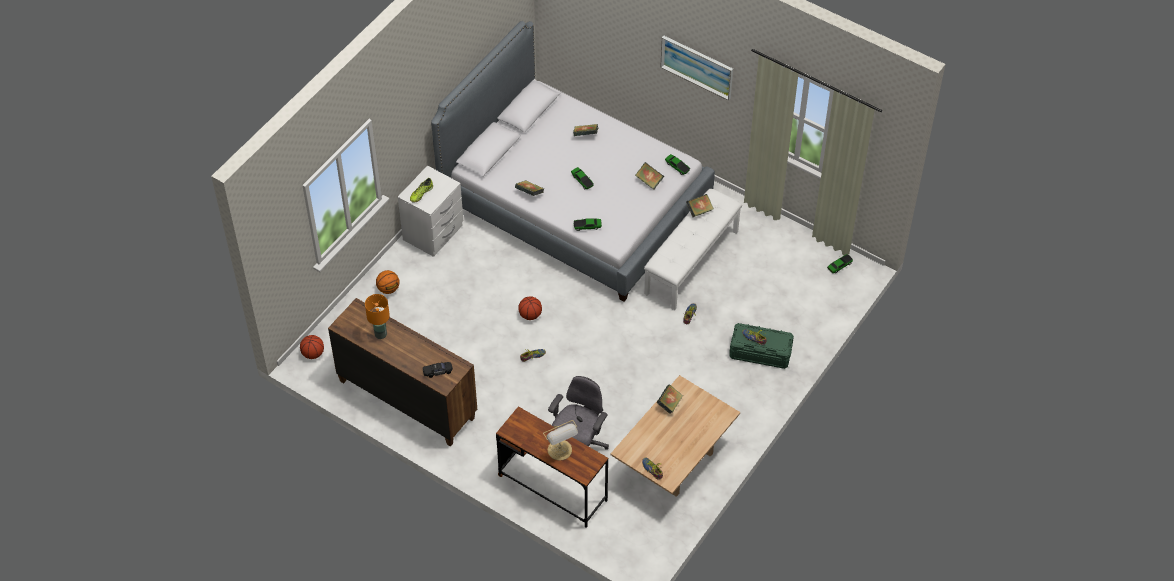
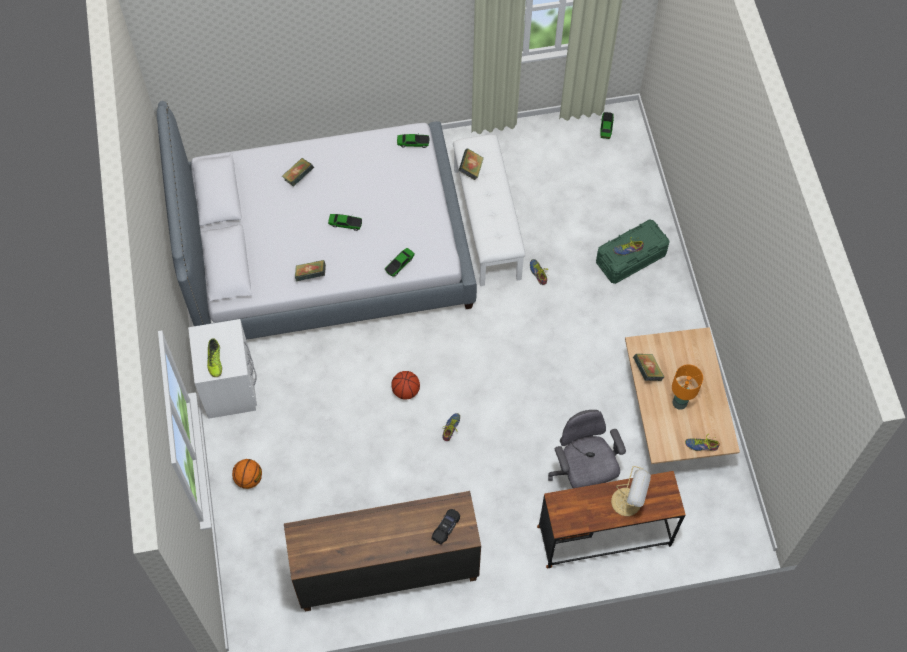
camera: 45 degrees left, 10 degrees up
(313, 354) = (249, 607): basketball -> none
(381, 334) = (350, 539): orange table lamp -> orange table lamp (679, 402)
(649, 181) = (404, 176): book -> none
(697, 66) = (384, 27): picture -> none

